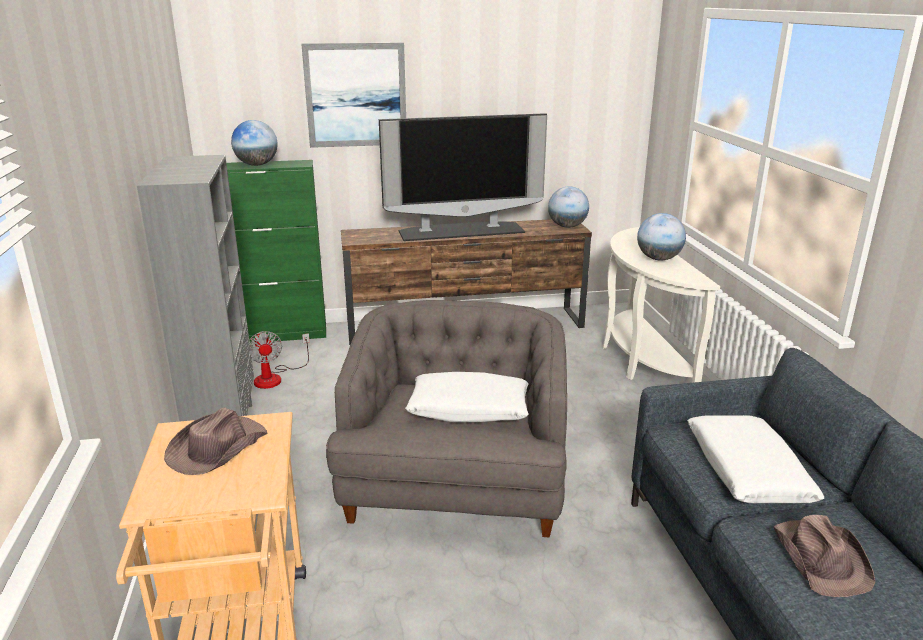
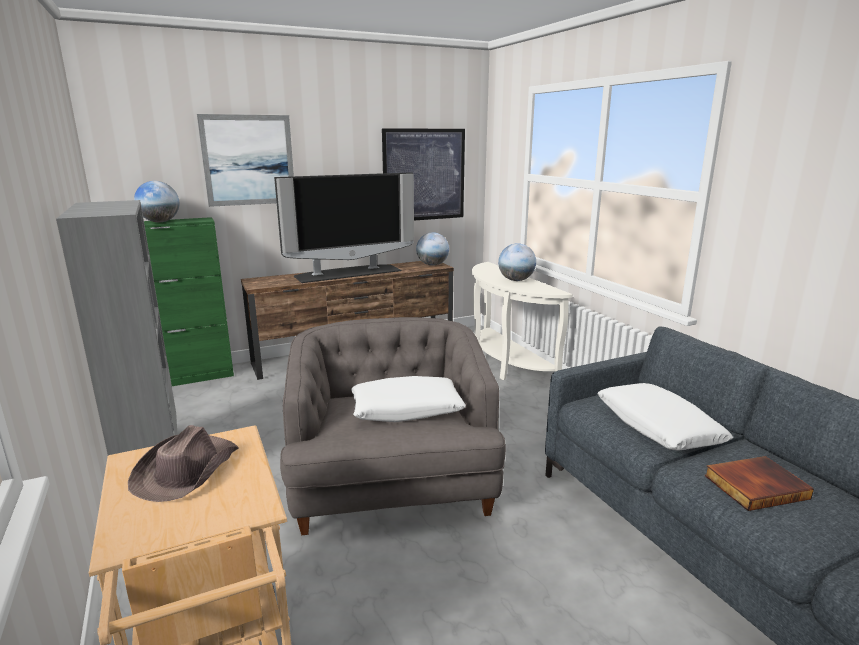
camera: 15 degrees left, 5 degrees down
(275, 377) = (193, 414): fan -> none
(567, 113) = (424, 175): none -> picture
(821, 558) = (755, 485): brown hat -> book

